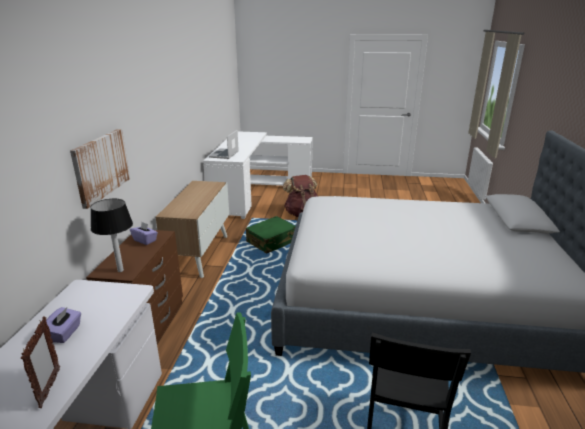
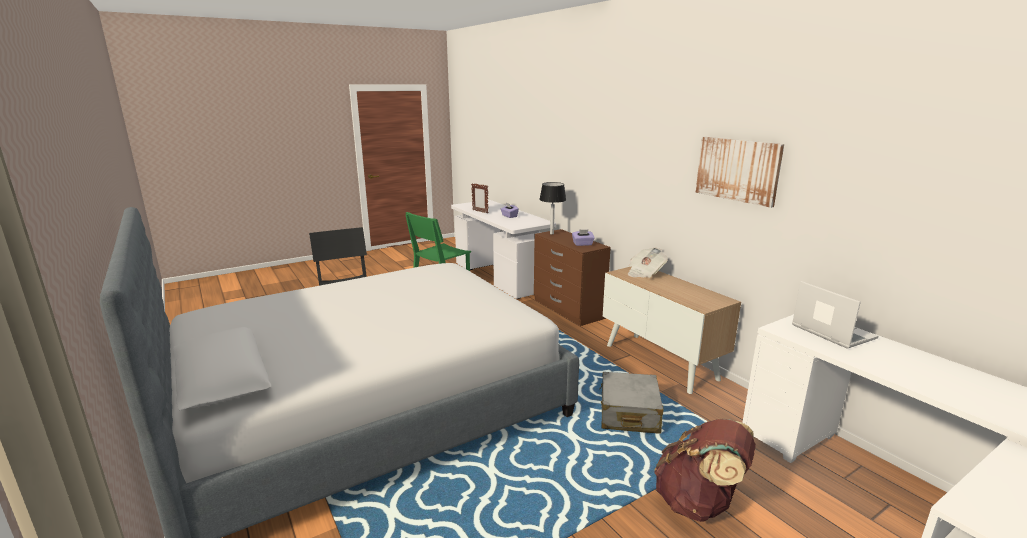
camera: 140 degrees right, 5 degrees down
(101, 166) = (598, 173): picture -> picture (737, 170)
(178, 209) = (644, 273): none -> newspaper
(272, 241) = (629, 413): green suitcase -> grey suitcase

